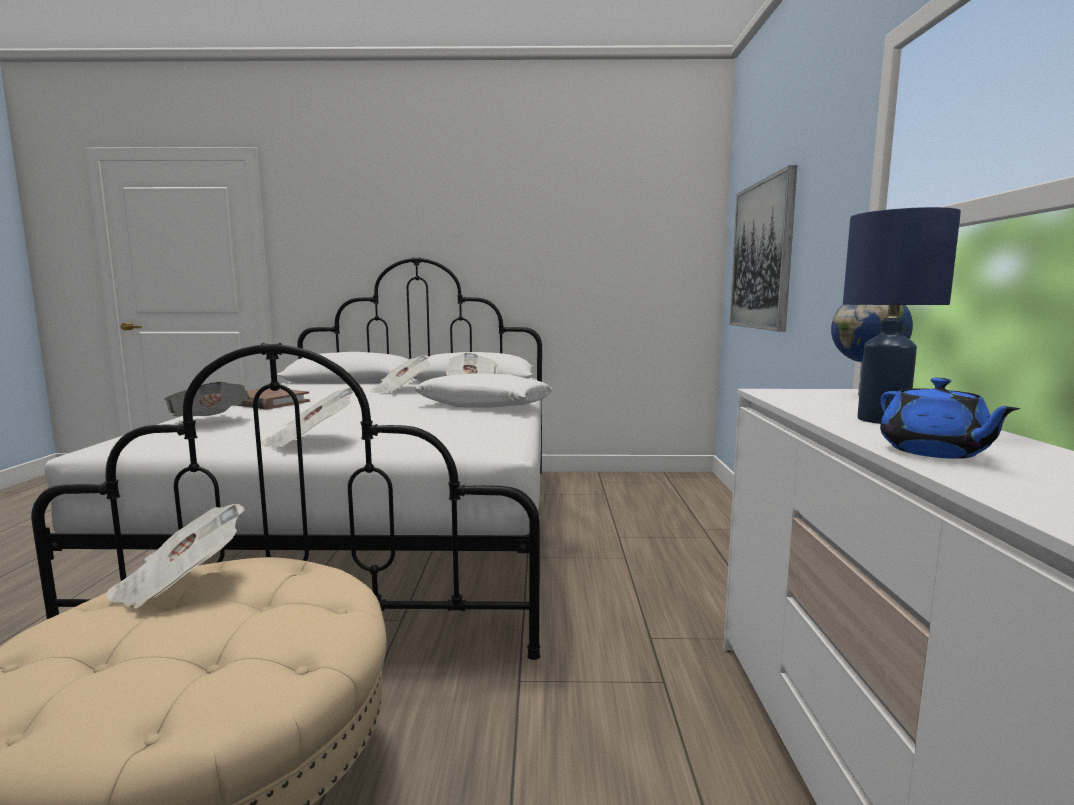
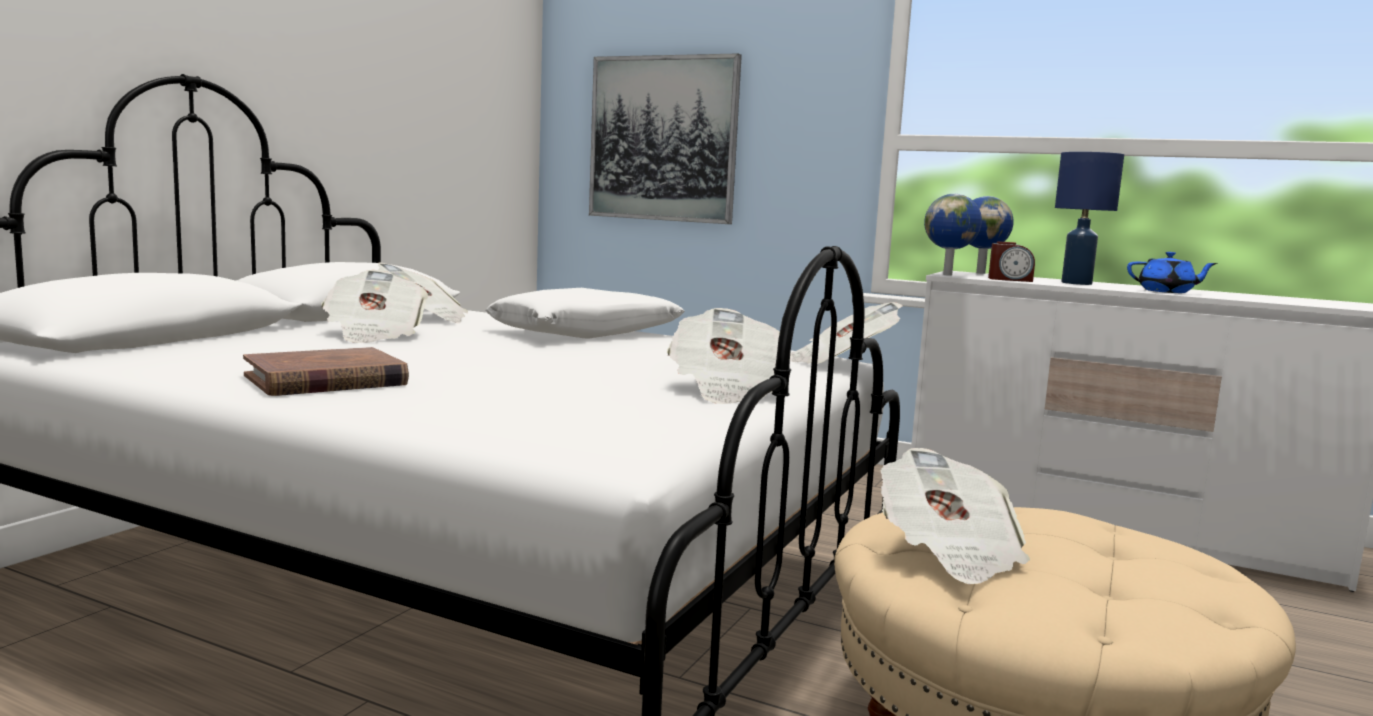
camera: 65 degrees left, 0 degrees up
(210, 421) = (472, 410): newspaper -> newspaper (840, 363)
(769, 391) = (948, 275): none -> globe
(802, 403) = (1010, 279): none -> alarm clock

